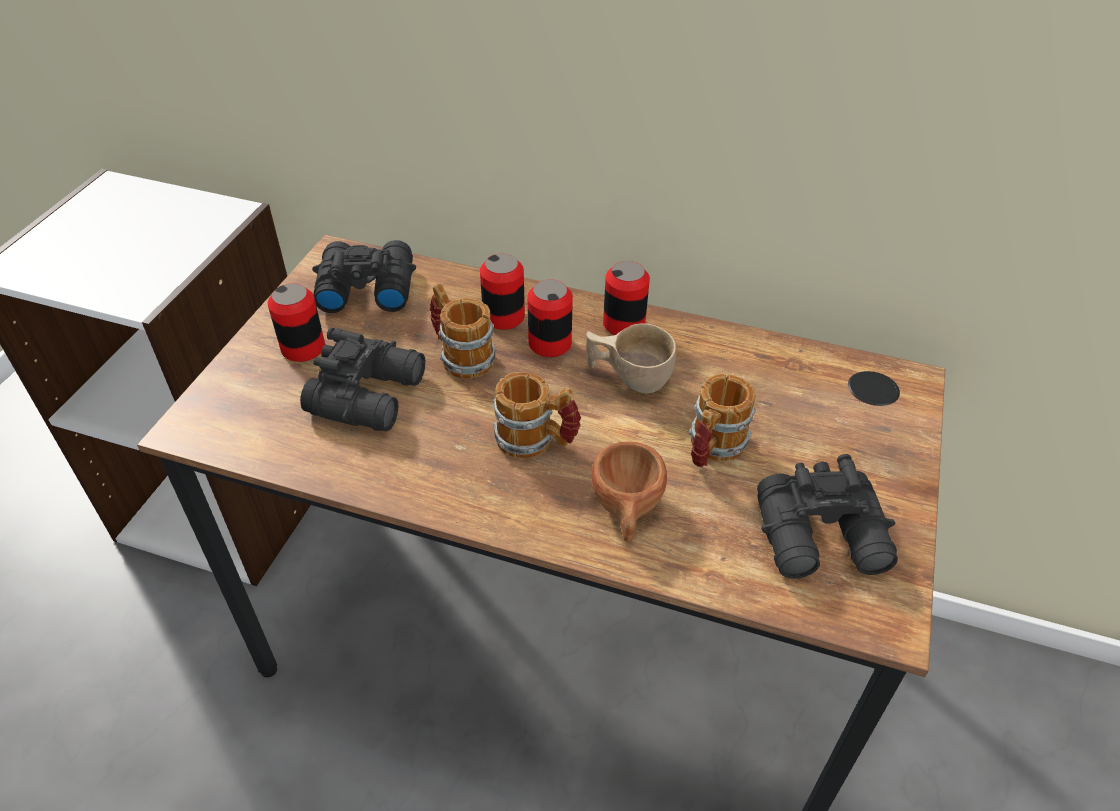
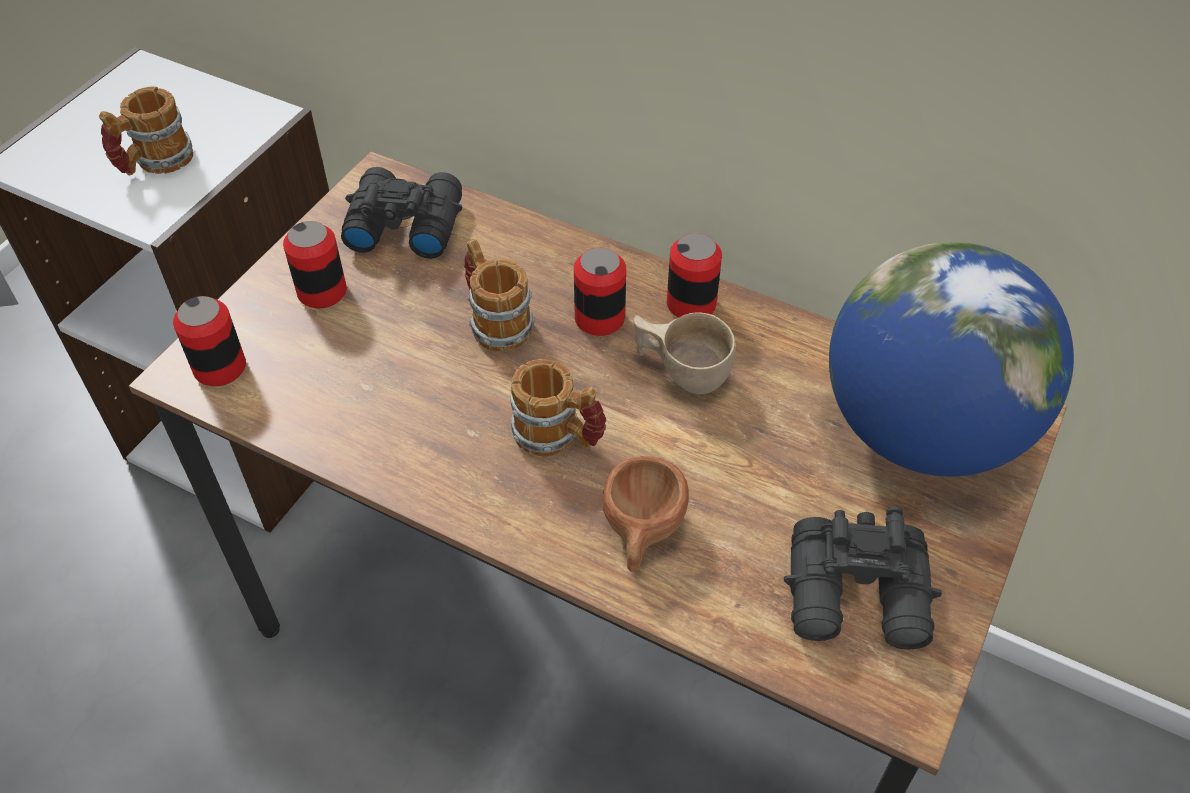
camera: 10 degrees right, 5 degrees up
(371, 394) = (386, 357): black binoculars -> none
(503, 317) = (553, 278): can -> can (220, 368)
(712, 449) = (757, 472): mug -> mug (155, 163)
(838, 400) = (922, 431): none -> globe

